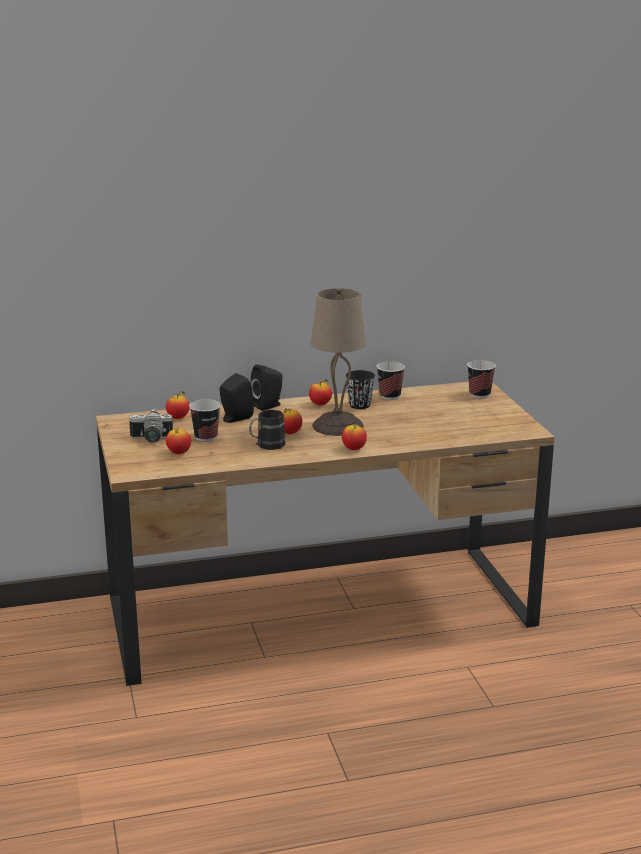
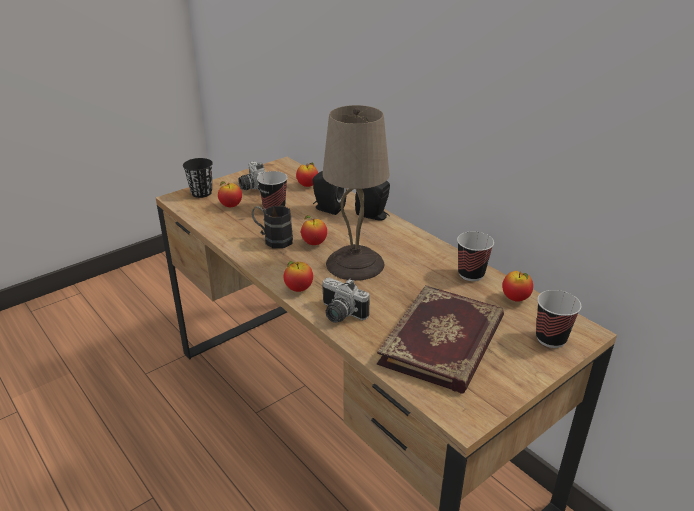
camera: 65 degrees right, 10 degrees up
(320, 404) = (403, 240): apple -> apple (515, 298)
(360, 405) = (424, 262): black cup -> black cup (201, 193)
(400, 442) = (339, 314): none -> camera
(458, 420) = (444, 341): none -> book

